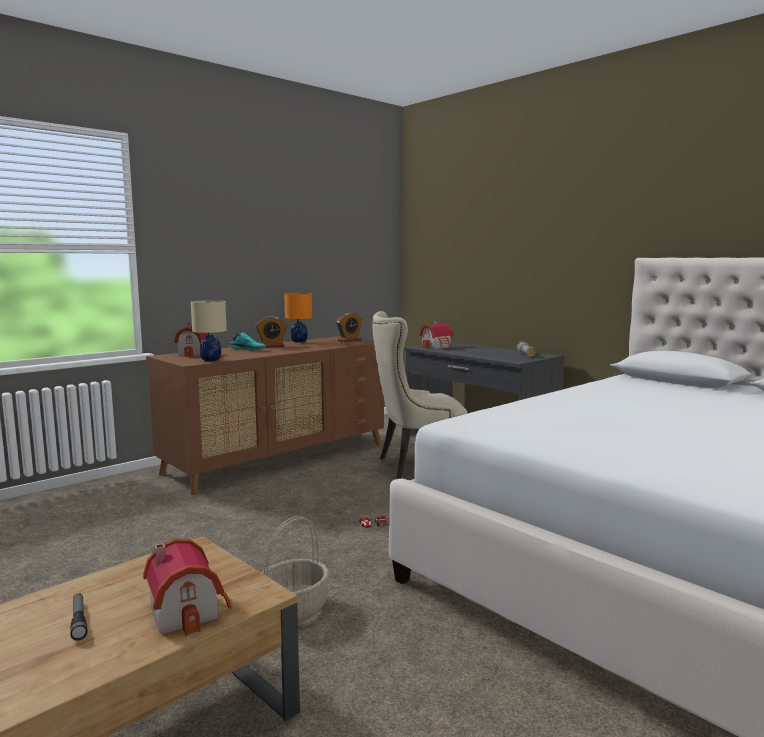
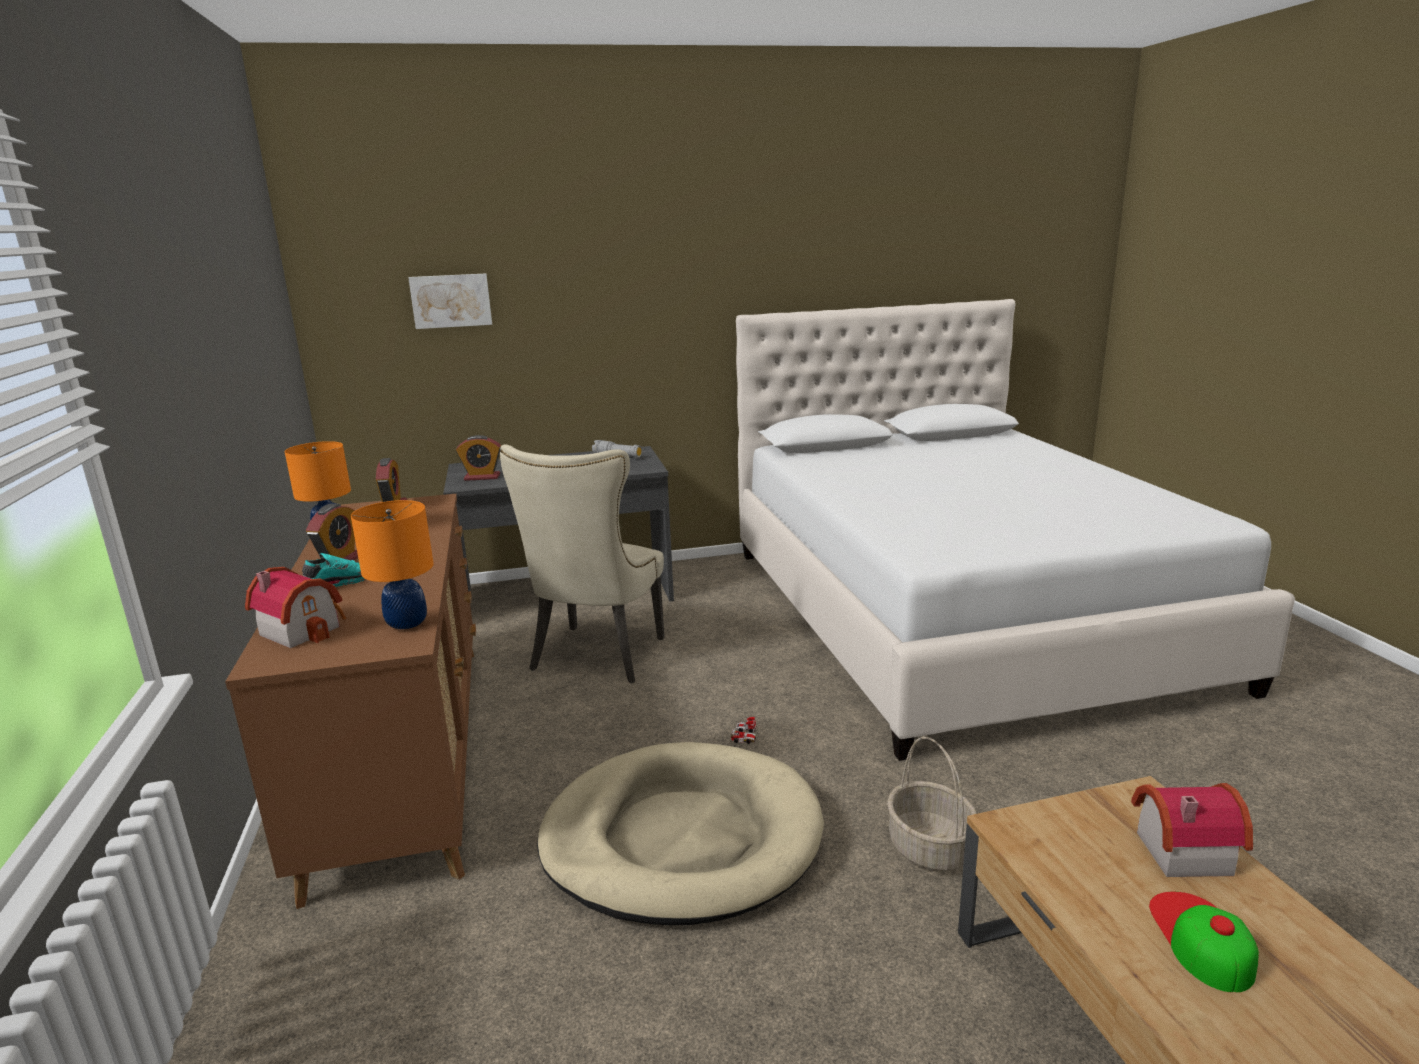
camera: 60 degrees left, 10 degrees up
(79, 621) = (1201, 939): flashlight -> cap
(211, 360) = (409, 623): beige table lamp -> orange table lamp
(252, 532) = (681, 839): none -> beige dog bed
(437, 347) = (482, 477): toy house -> alarm clock
(466, 240) = (451, 300): none -> picture

